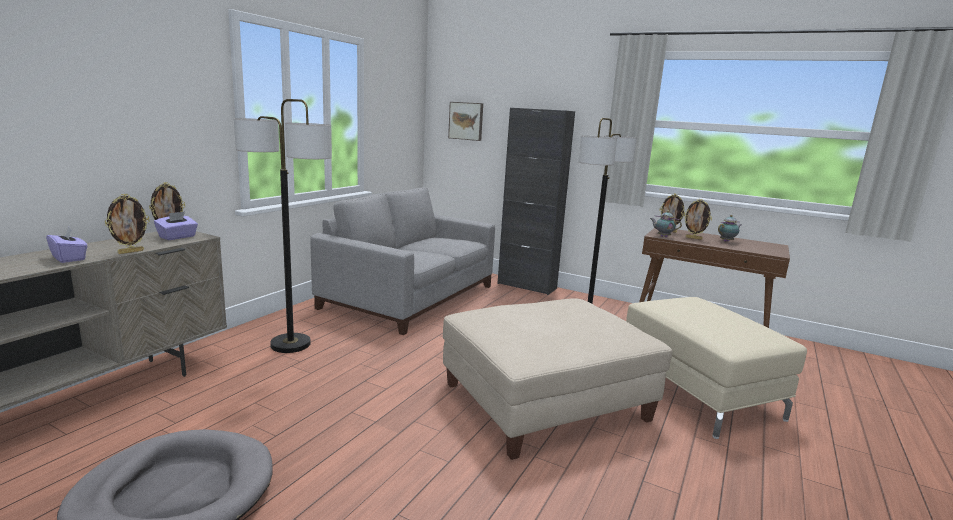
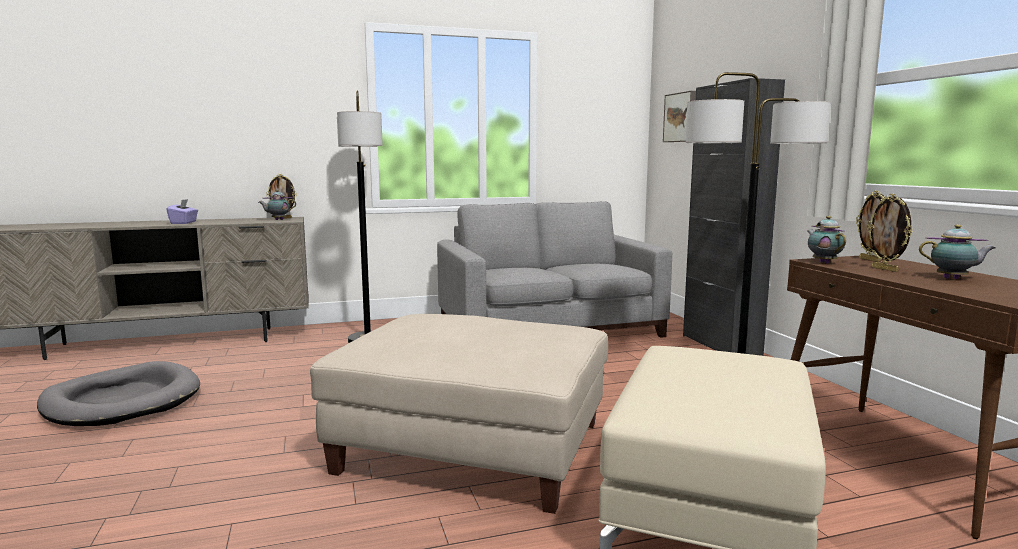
camera: 45 degrees right, 5 degrees down
(131, 252) = (222, 223): picture frame -> none
(177, 237) = (278, 220): purple tissue box -> teapot

